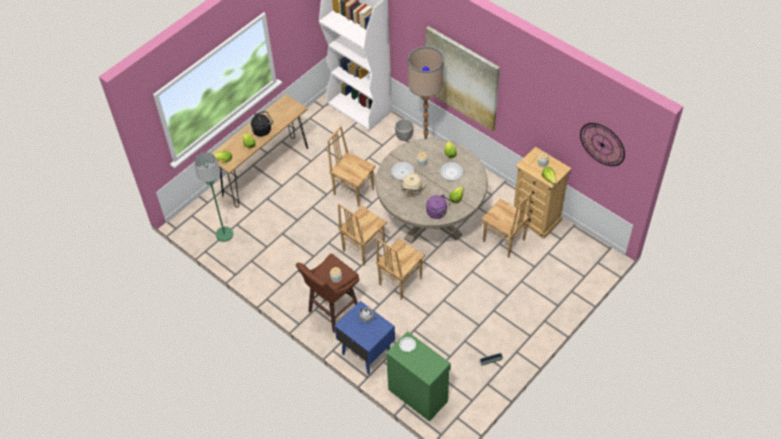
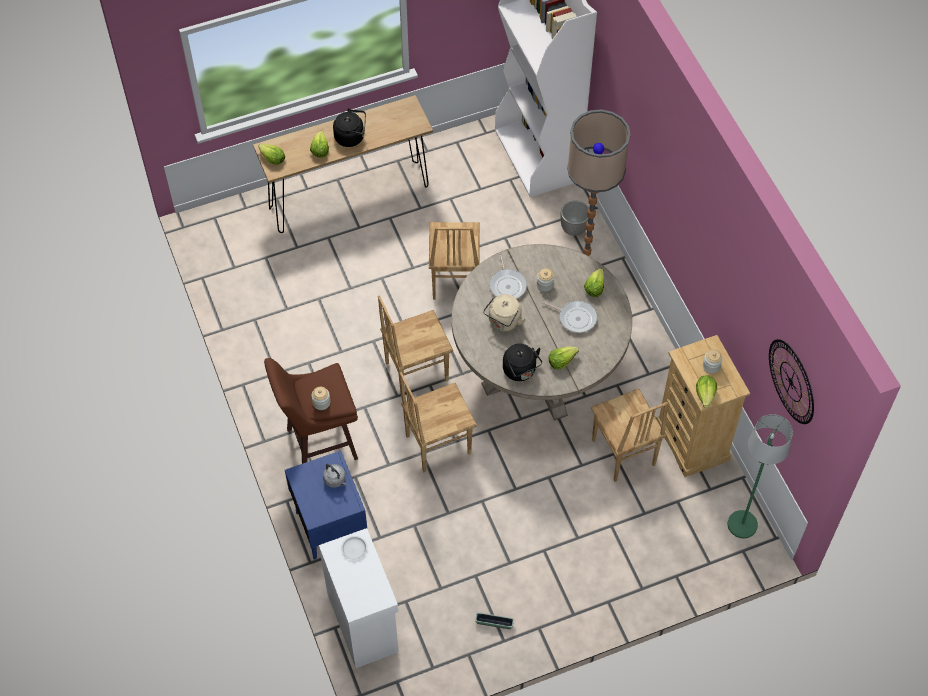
camera: 25 degrees right, 5 degrees up
(224, 234) = (241, 265): green floor lamp -> green floor lamp (742, 525)
(354, 191) = (453, 280): brown chair -> brown chair turned 150 degrees counterclockwise
(418, 394) = (364, 621): green cabinet -> white cabinet
(438, 213) = (520, 371): purple kettle -> black kettle
(462, 78) = (658, 182): picture -> none

